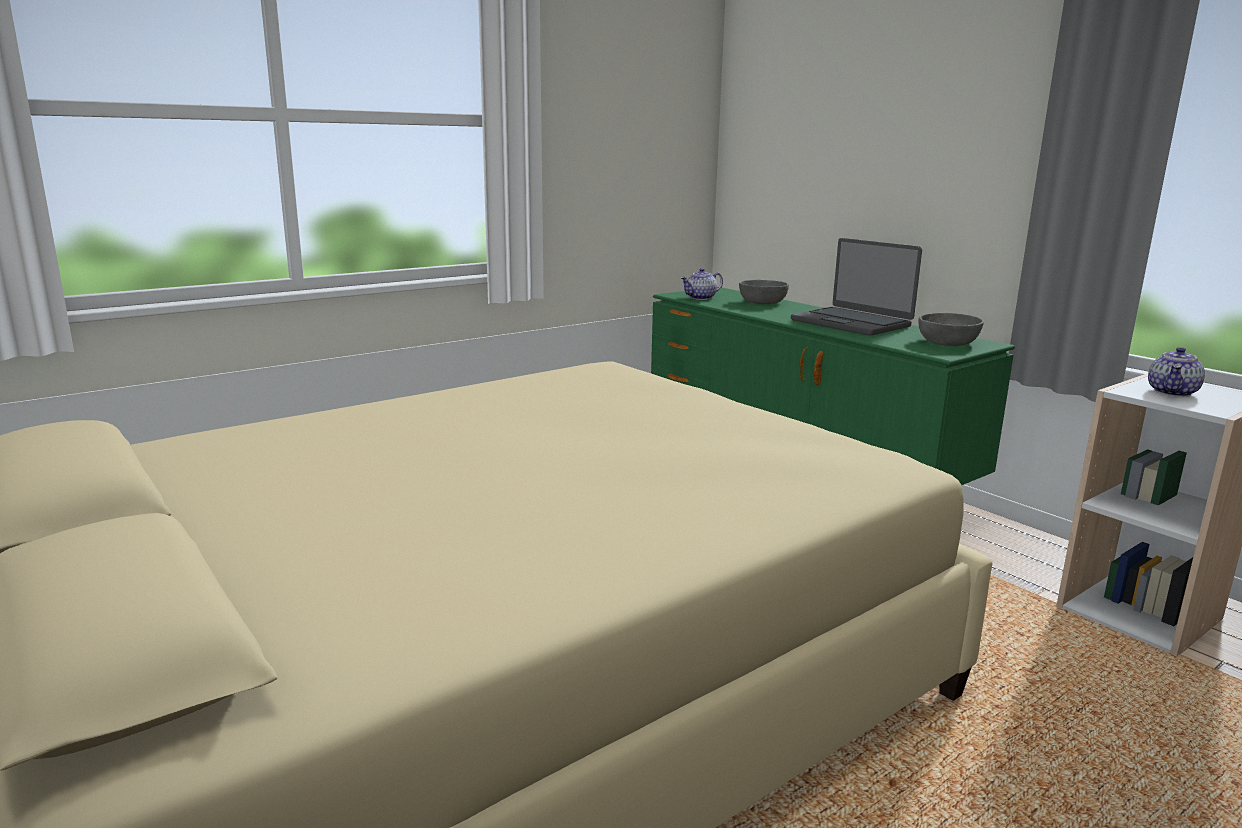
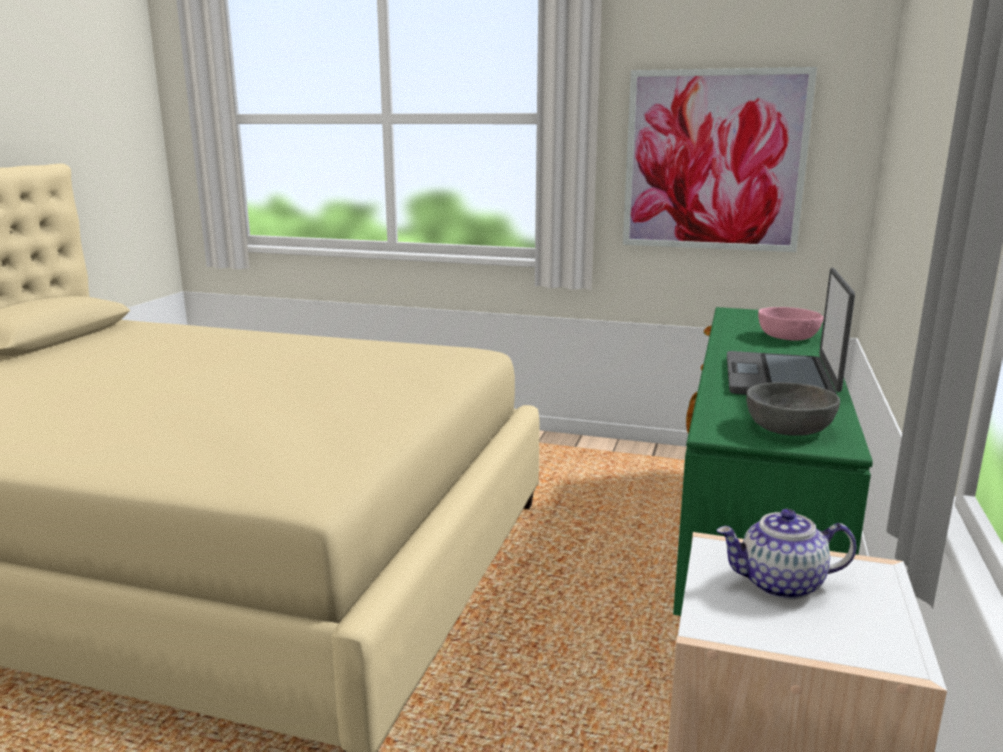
camera: 55 degrees right, 0 degrees up
(617, 164) = (714, 161): none -> picture
(701, 298) = (743, 319): teapot -> none
(762, 302) = (787, 337): grey bowl -> pink bowl

